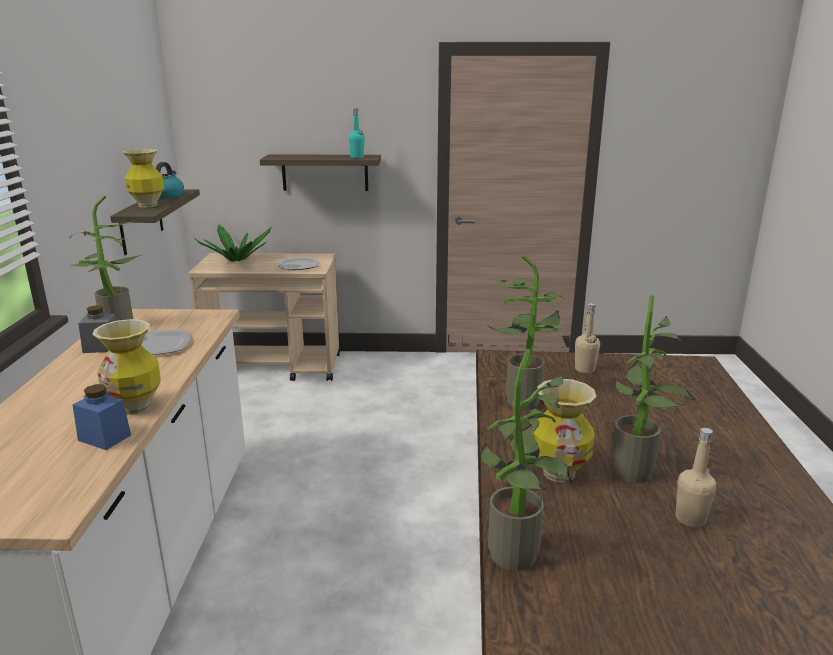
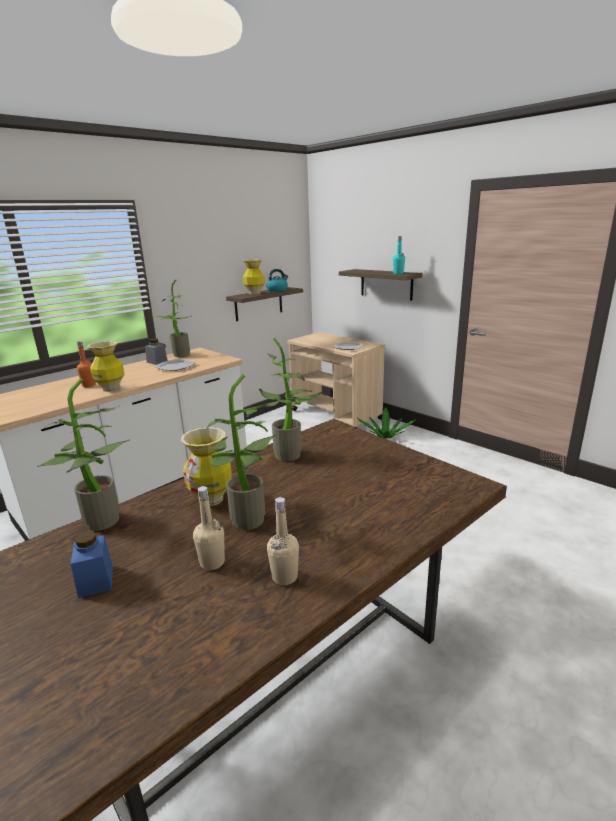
camera: 45 degrees right, 0 degrees up
(70, 416) = (89, 385): none -> orange bottle
(104, 438) = (78, 397): blue jar -> blue jar (96, 581)
(237, 260) = (323, 338): potted plant -> potted plant (385, 437)
(584, 369) = (371, 453): beige bottle -> beige bottle (284, 577)

